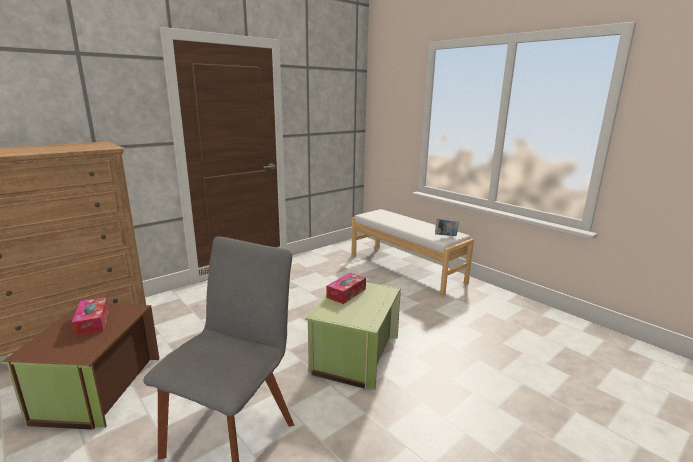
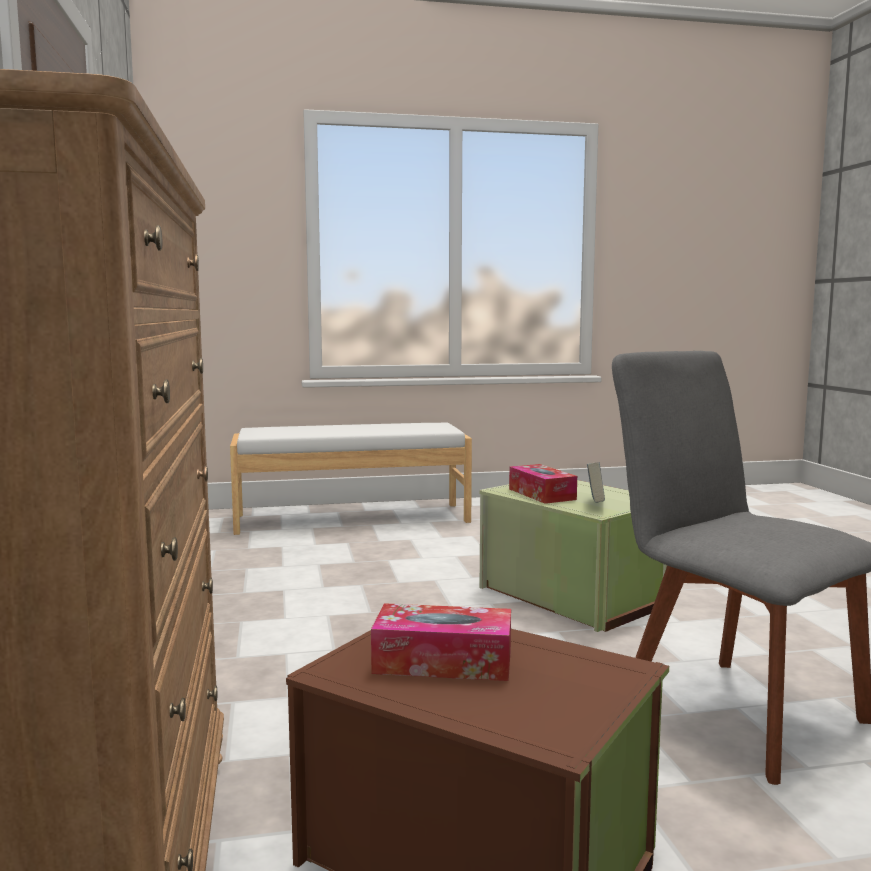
camera: 60 degrees left, 10 degrees down
(445, 236) = (438, 427): book -> book (595, 505)

